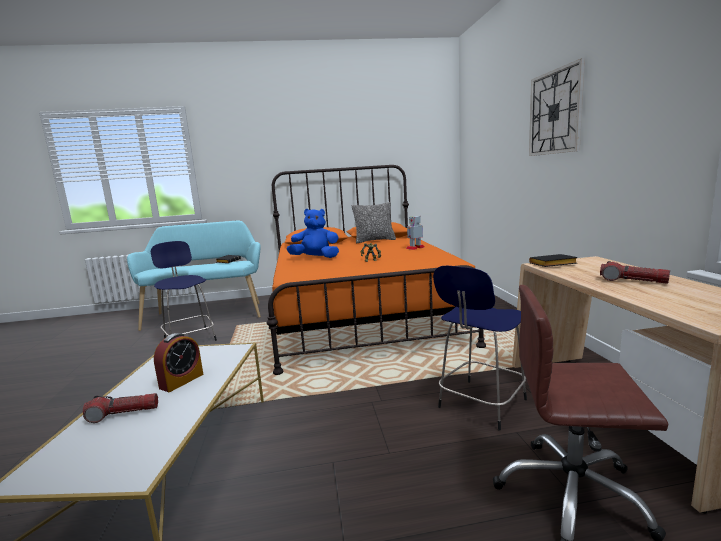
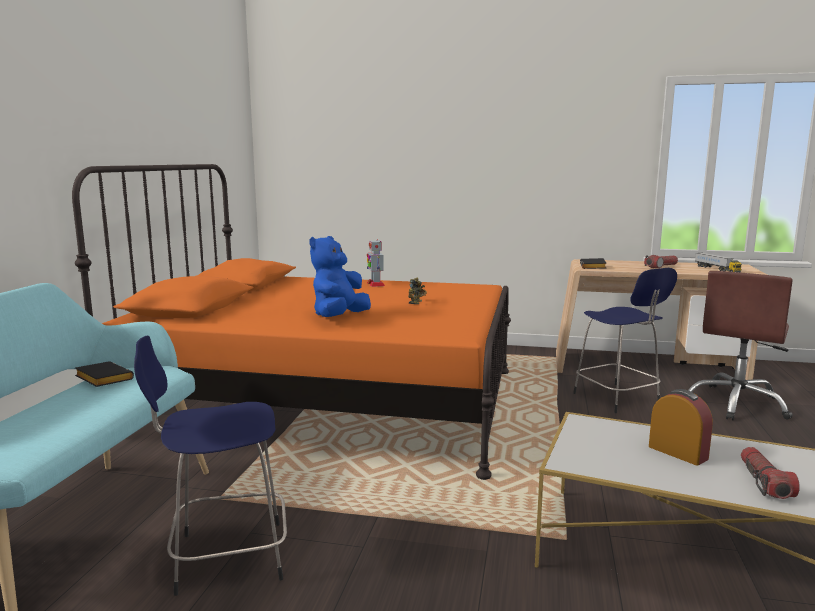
camera: 70 degrees left, 0 degrees up
(374, 240) = (272, 288): pillow -> none
(555, 112) = (482, 127): wall clock -> none
(695, 302) = (716, 269): none -> toy truck

